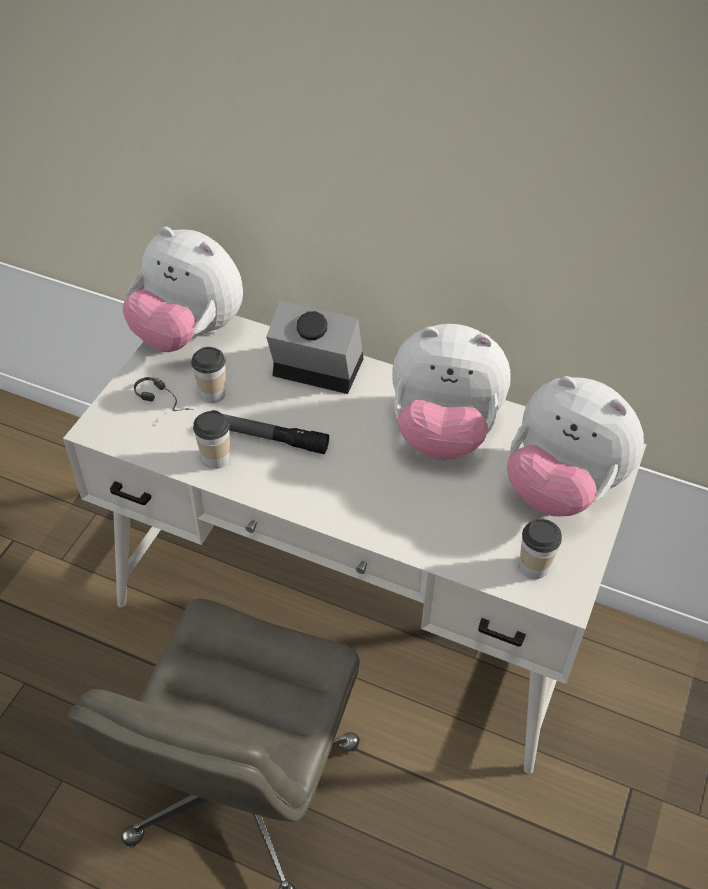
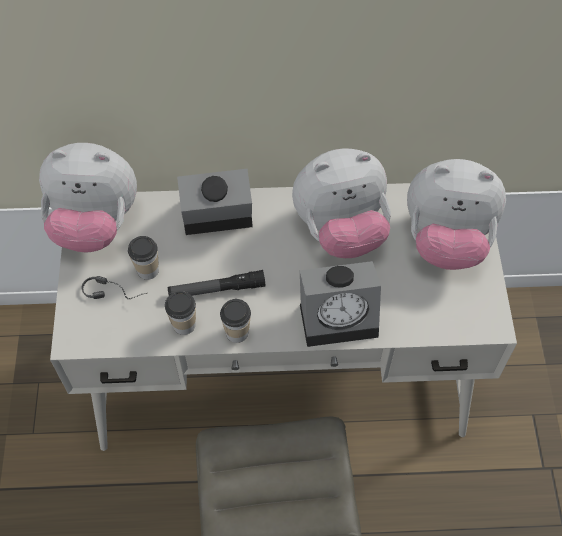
camera: 25 degrees left, 10 degrees up
(389, 517) = (340, 317): none -> alarm clock
(534, 567) = (460, 311): cup -> cup (237, 332)

